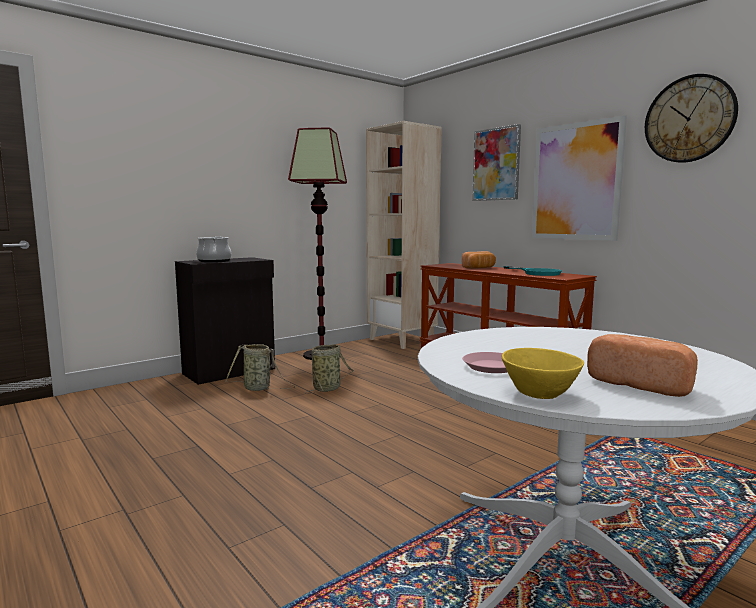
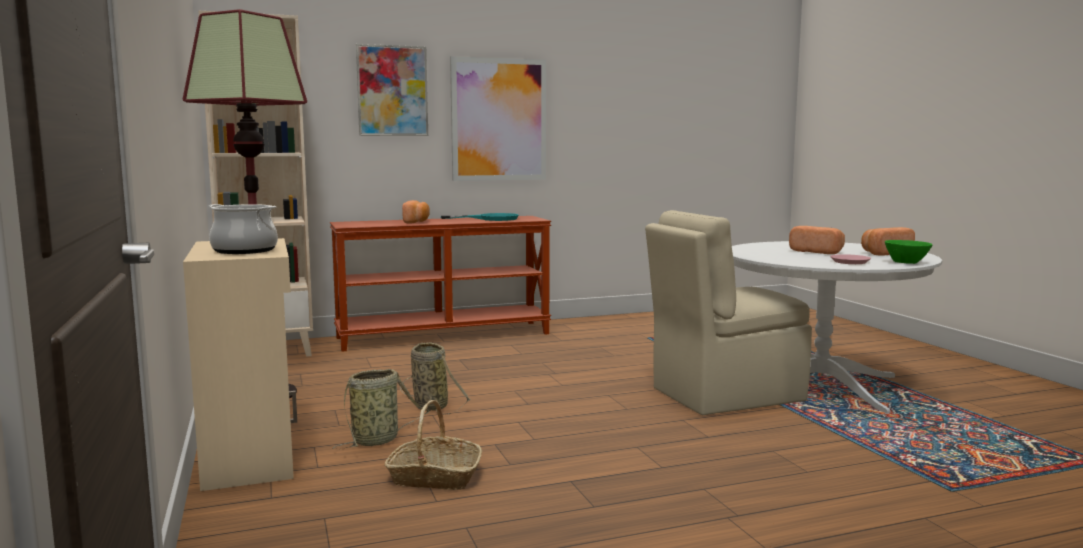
camera: 70 degrees left, 0 degrees up
(201, 410) = (434, 477): none -> basket
(230, 371) = (252, 454): black cabinet -> beige cabinet
(449, 486) = (723, 395): none -> beige chair
(538, 394) = (907, 263): yellow bowl -> green bowl
(576, 354) = (818, 252): none -> bread
(689, 119) = (596, 73): wall clock -> none

